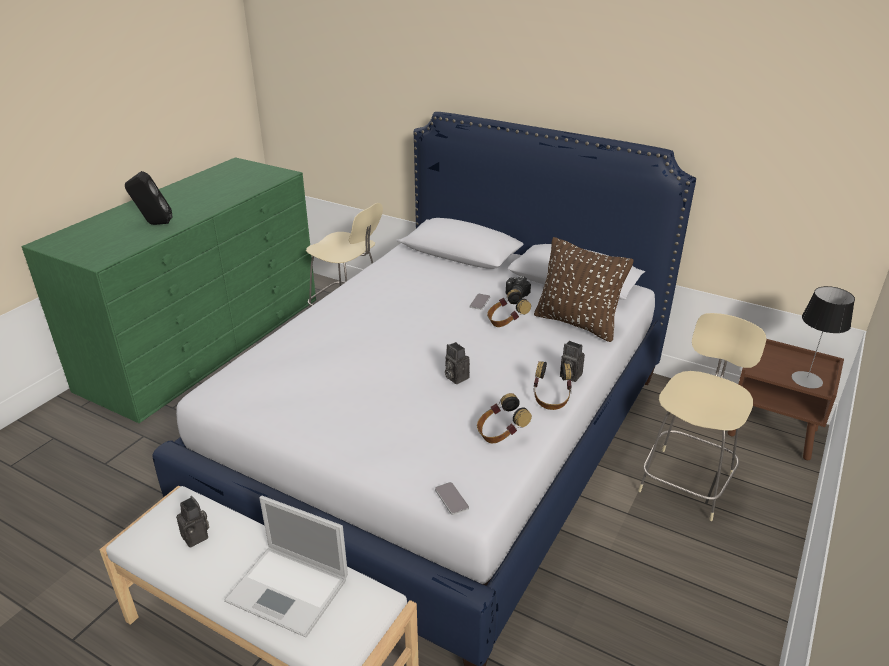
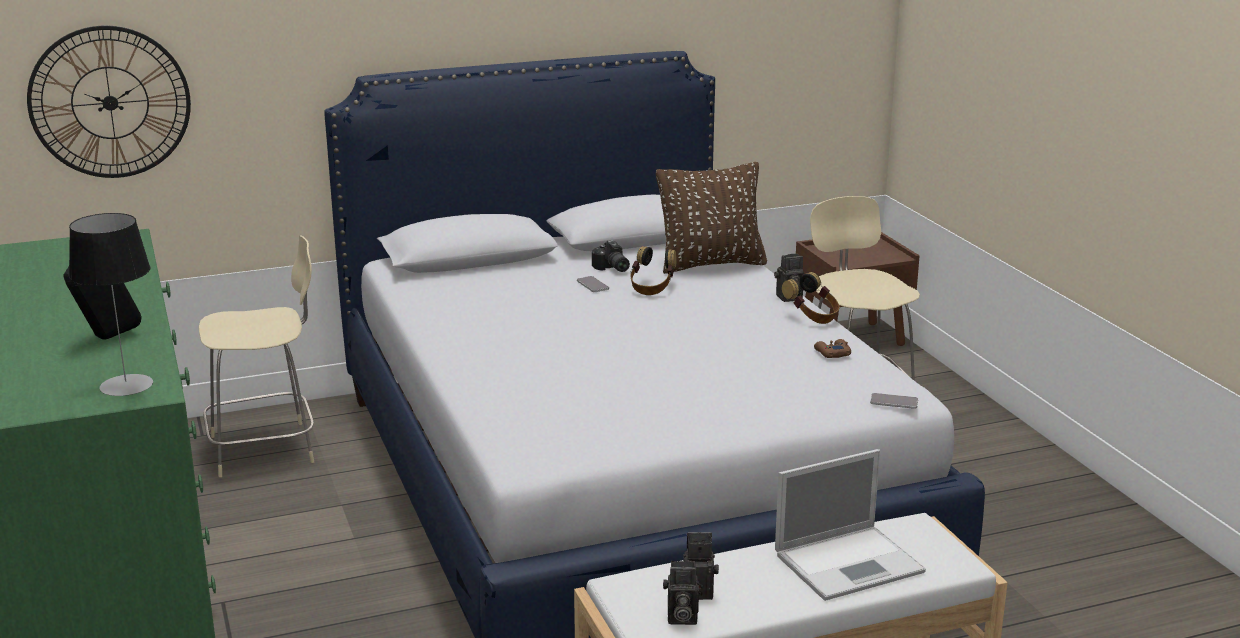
camera: 50 degrees left, 10 degrees down
(318, 94) = (110, 102): none -> wall clock
(455, 377) = (710, 340): camera -> camera (680, 618)
(500, 434) = (832, 353): headphones -> brown game controller
(806, 379) = (881, 256): table lamp -> table lamp (126, 385)

